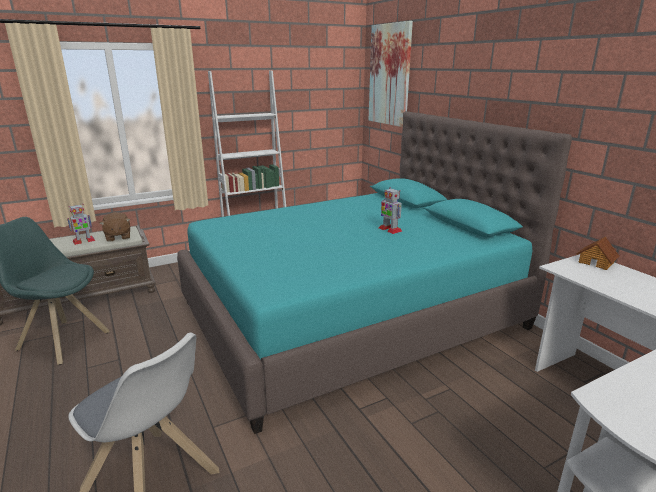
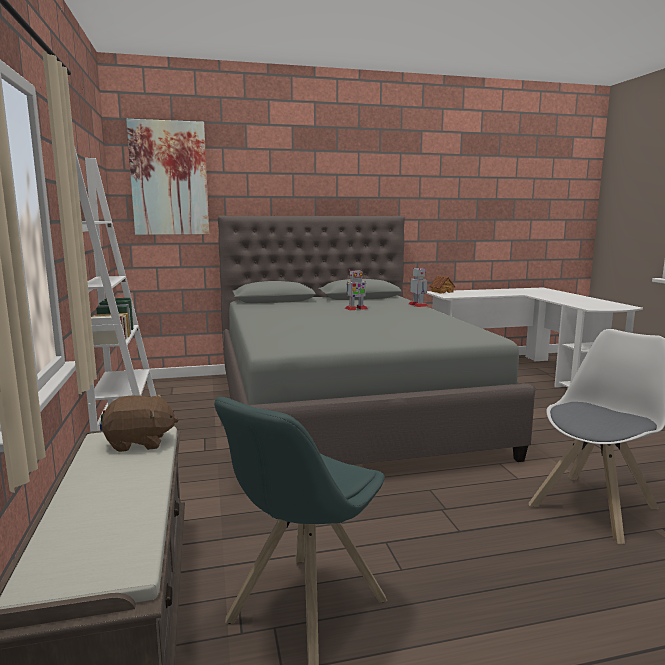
camera: 75 degrees left, 10 degrees down
(83, 241) = (123, 471): toy robot -> toy robot (418, 305)
(351, 315) = (344, 409): turquoise bed -> grey bed

